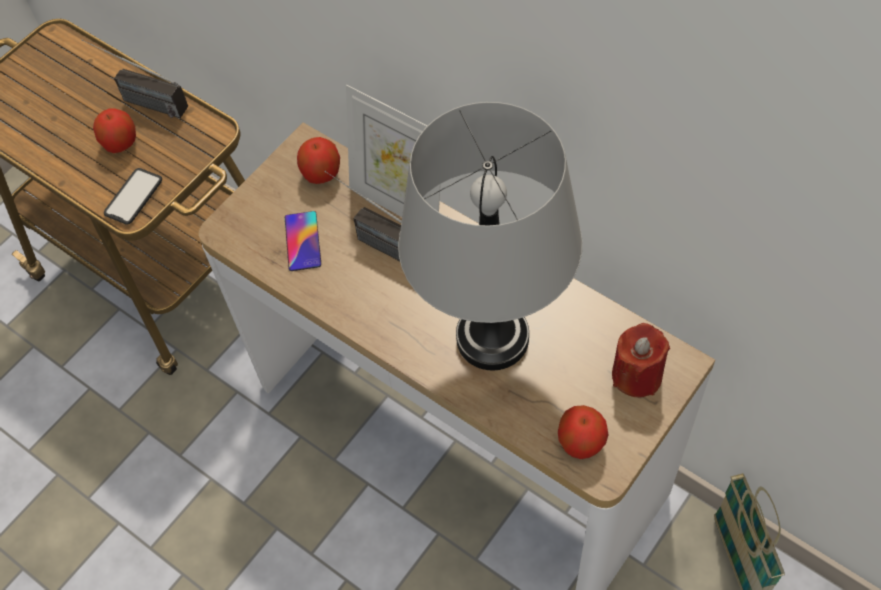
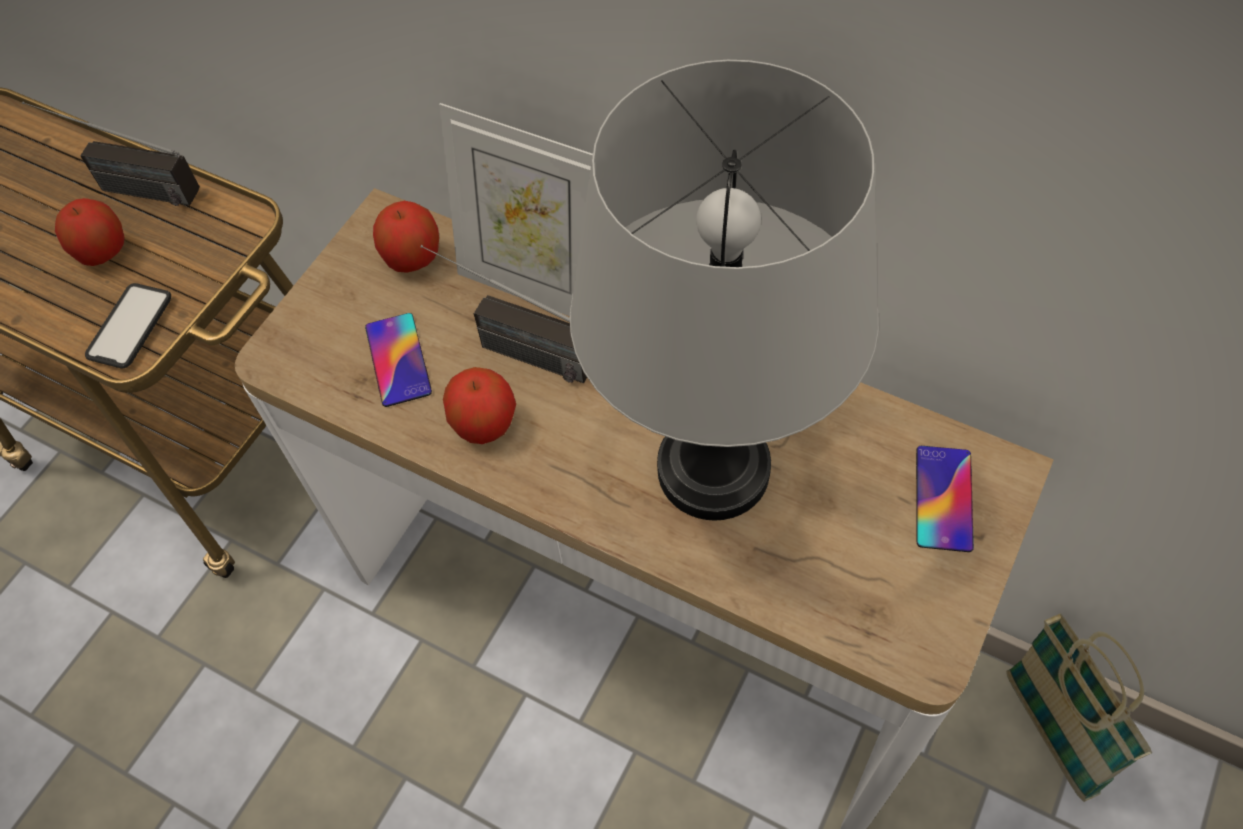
camera: 10 degrees left, 0 degrees up
(581, 442) = (883, 615): apple -> apple (485, 424)
(637, 375) = (943, 498): red candle -> phone

